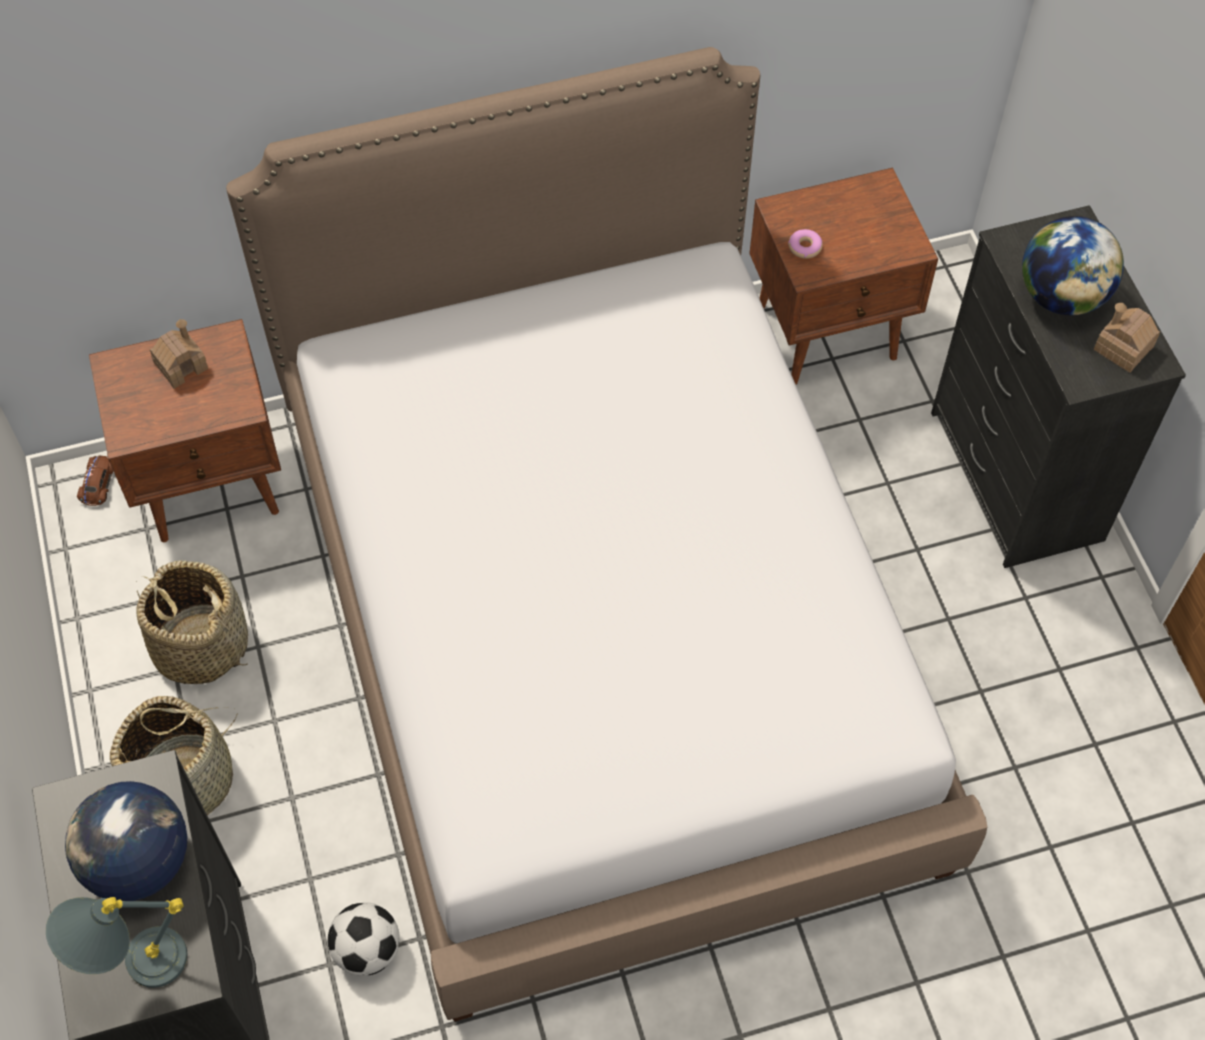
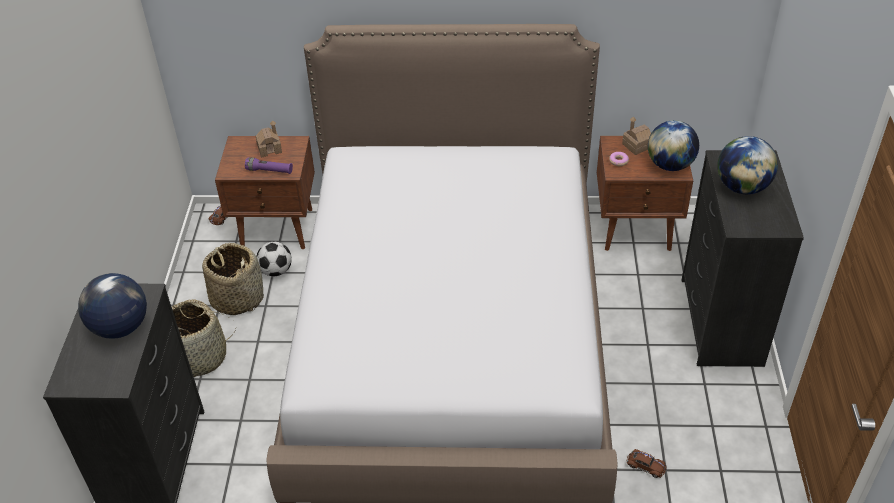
camera: 20 degrees right, 15 degrees down
(134, 966) = (92, 372): grey table lamp -> none
(203, 414) = (269, 171): none -> purple flashlight
(367, 950) = (254, 462): football -> football (276, 271)
(891, 235) = (670, 165): none -> globe
(984, 769) = (645, 466): none -> brown toy car
(1123, 348) = (769, 217): toy house -> toy house (637, 146)

